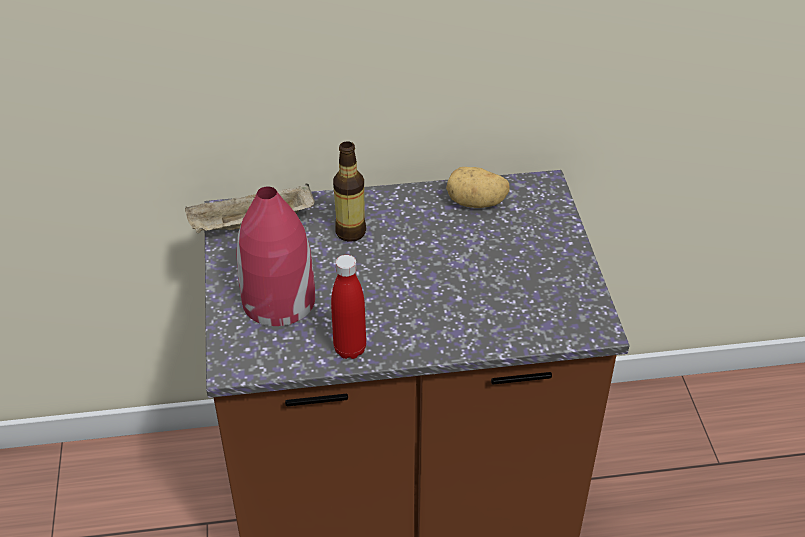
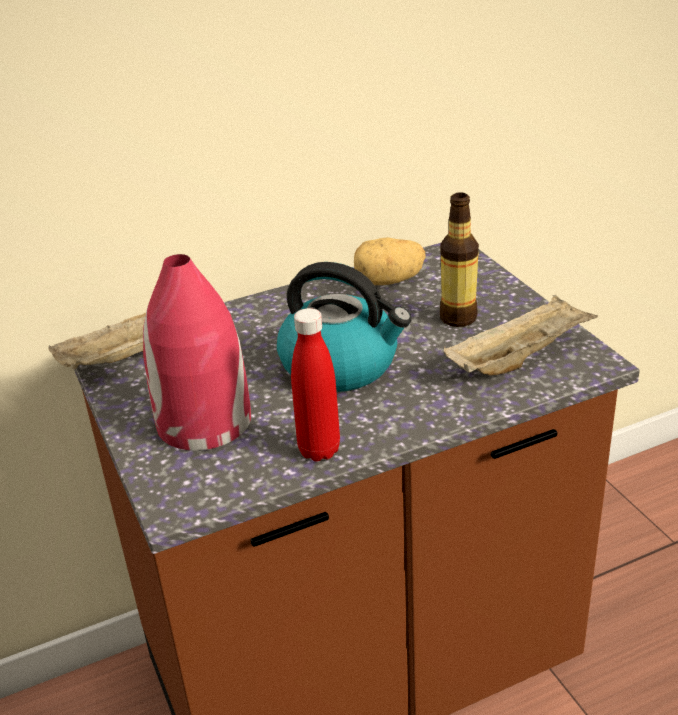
camera: 15 degrees left, 10 degrees down
(350, 232) = (260, 337): bottle -> bottle (458, 318)
(400, 277) = (341, 365): none -> kettle
(540, 308) = (519, 357): none -> beige tray

